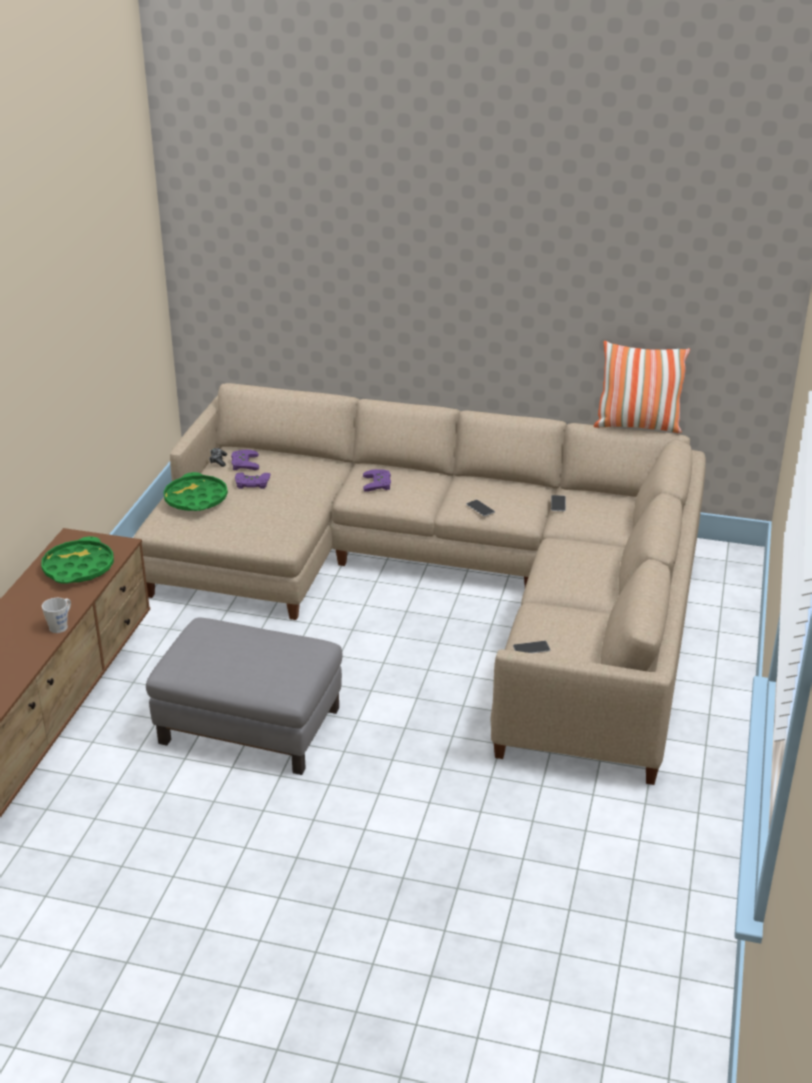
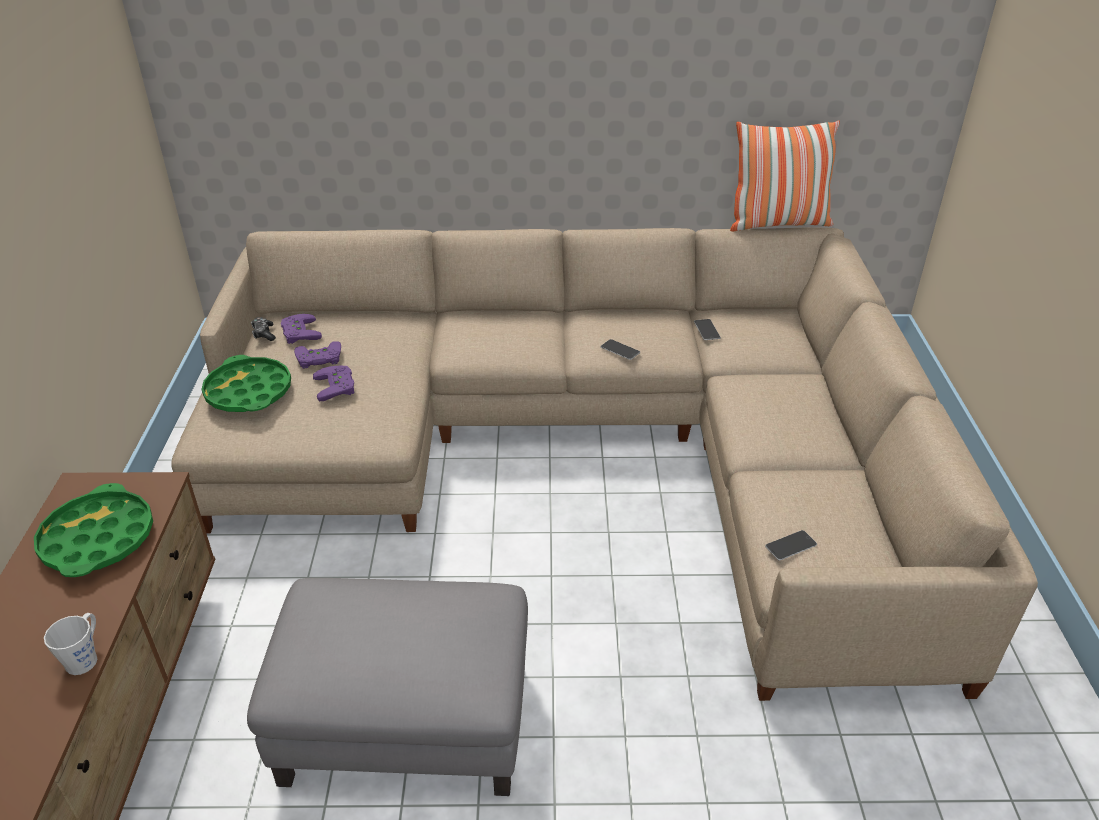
camera: 15 degrees left, 5 degrees up
(379, 483) = (482, 335): purple game controller -> purple game controller (338, 386)

